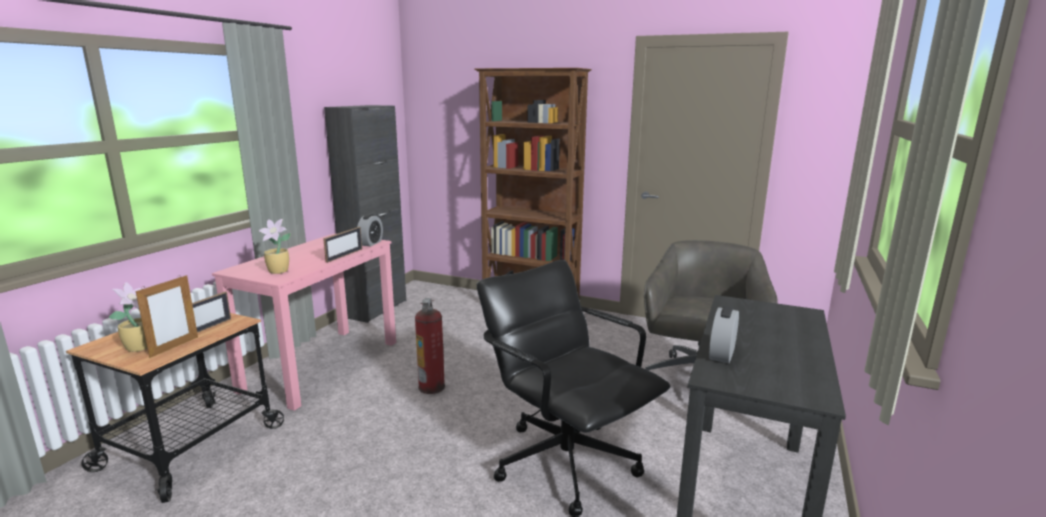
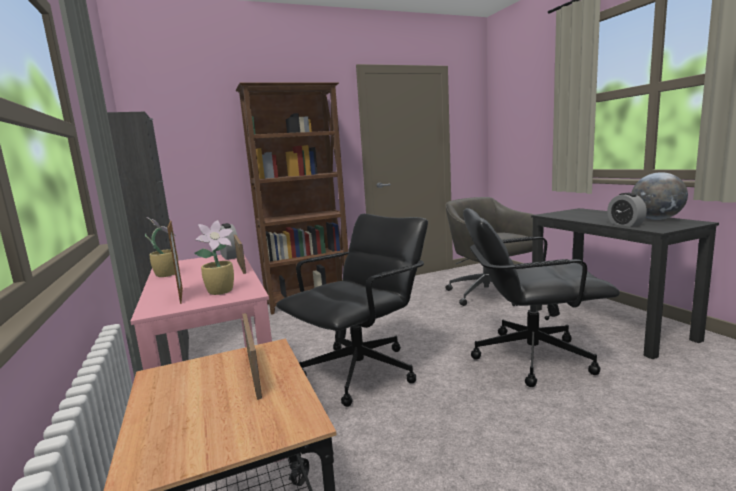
camera: 45 degrees left, 5 degrees down
(141, 347) = (232, 422): potted plant -> potted plant (167, 274)
(174, 347) = (280, 396): picture frame -> picture frame (181, 295)
(432, 387) = (361, 372): fire extinguisher -> black office chair
(799, 369) = (656, 219): none -> globe

